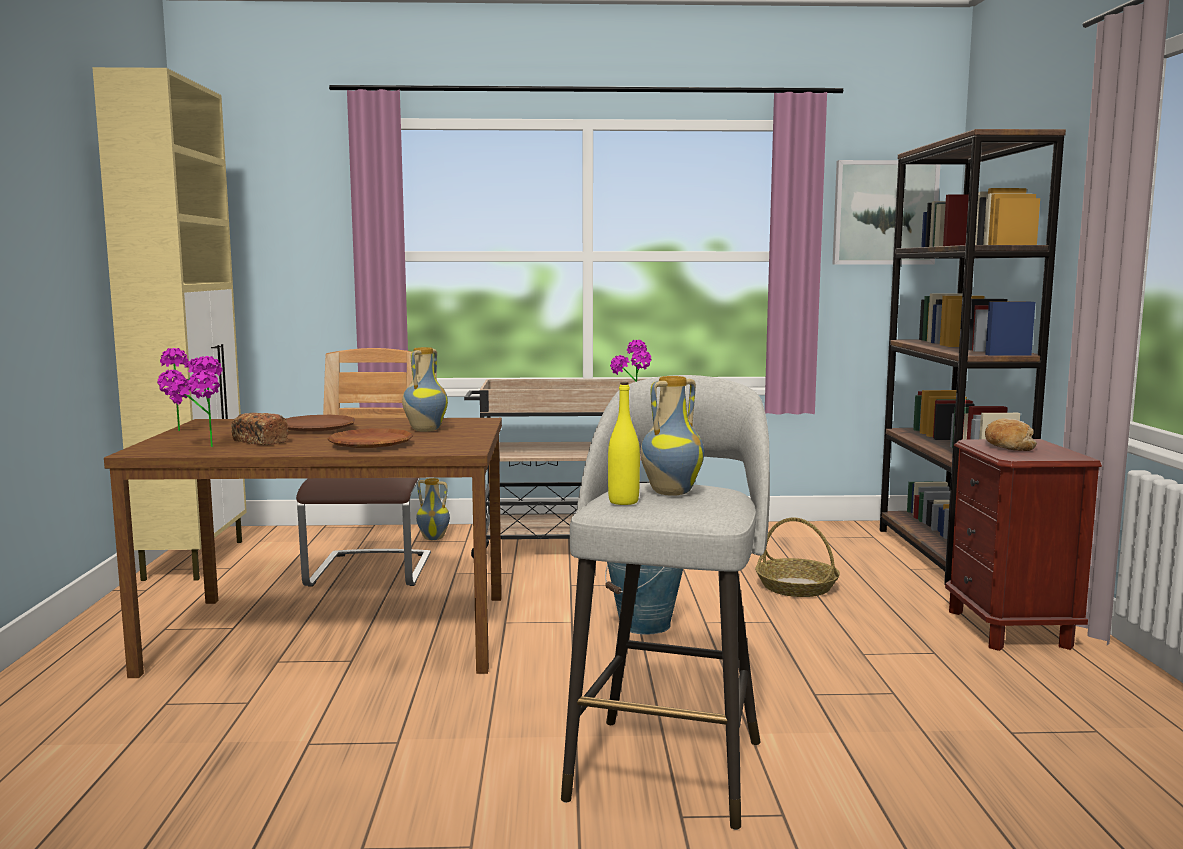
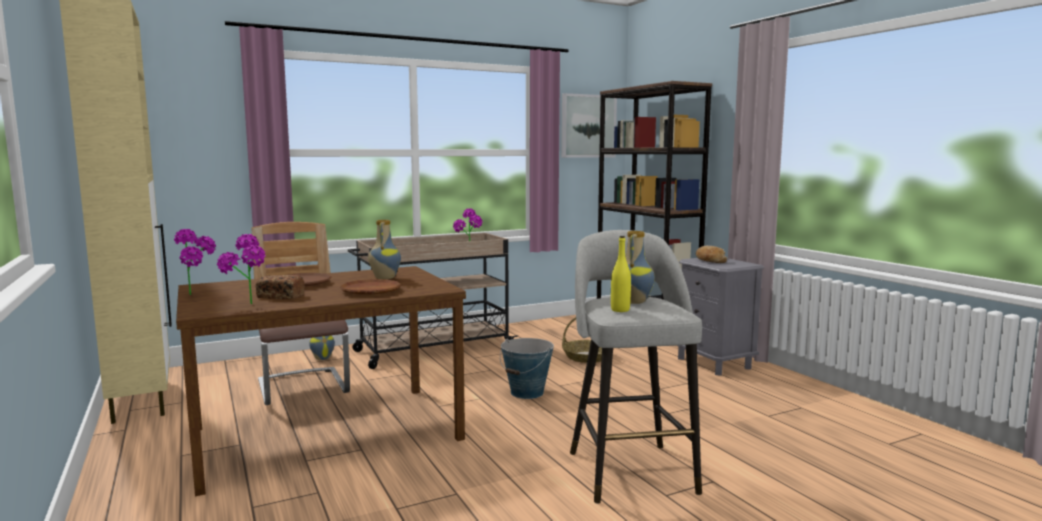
camera: 25 degrees left, 0 degrees up
(1009, 629) = (714, 363): brown nightstand -> grey nightstand

